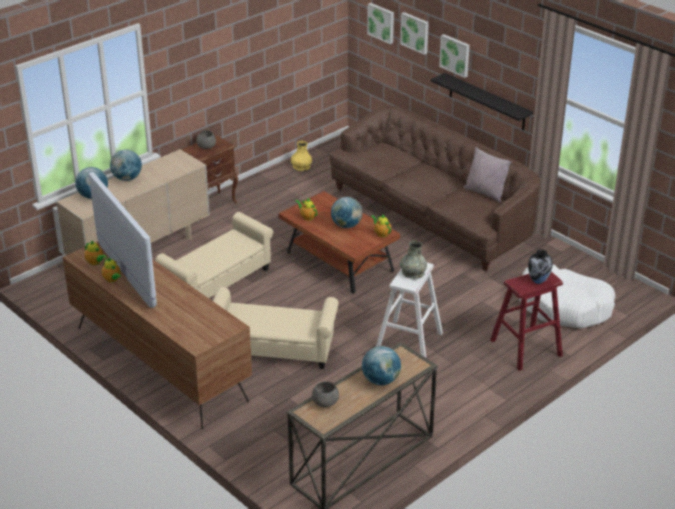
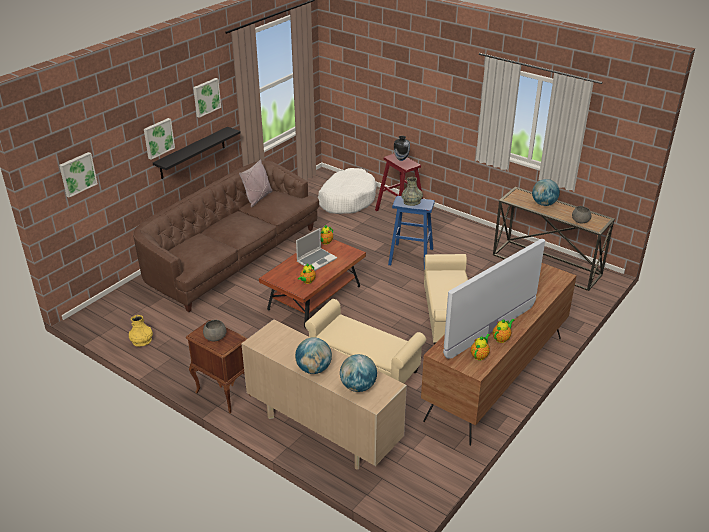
camera: 100 degrees left, 0 degrees up
(346, 225) = (316, 260): globe -> laptop
(409, 341) = (411, 256): white stool -> blue stool
(415, 32) = (116, 151): picture -> picture (206, 97)

